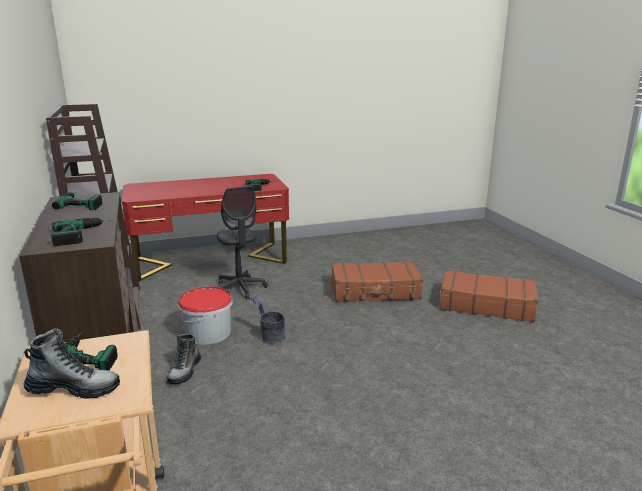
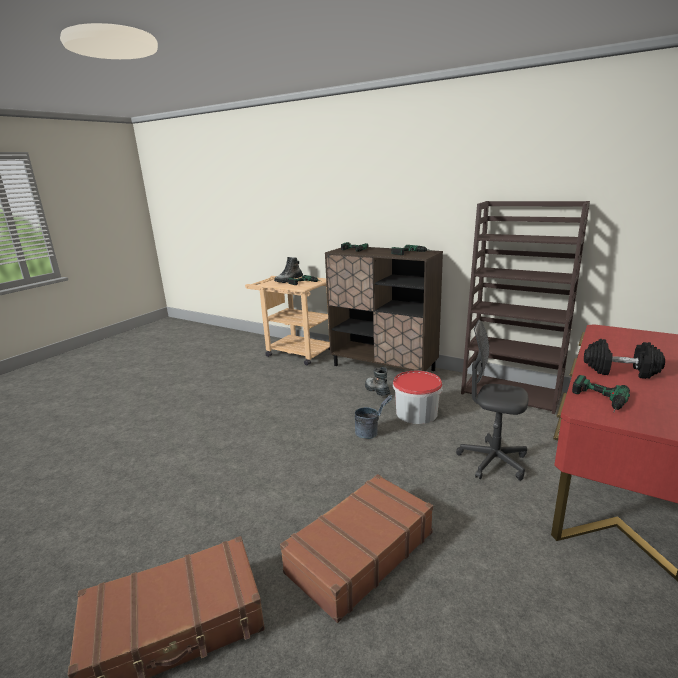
camera: 140 degrees right, 0 degrees up
(214, 188) = (620, 371): none -> black dumbbell

